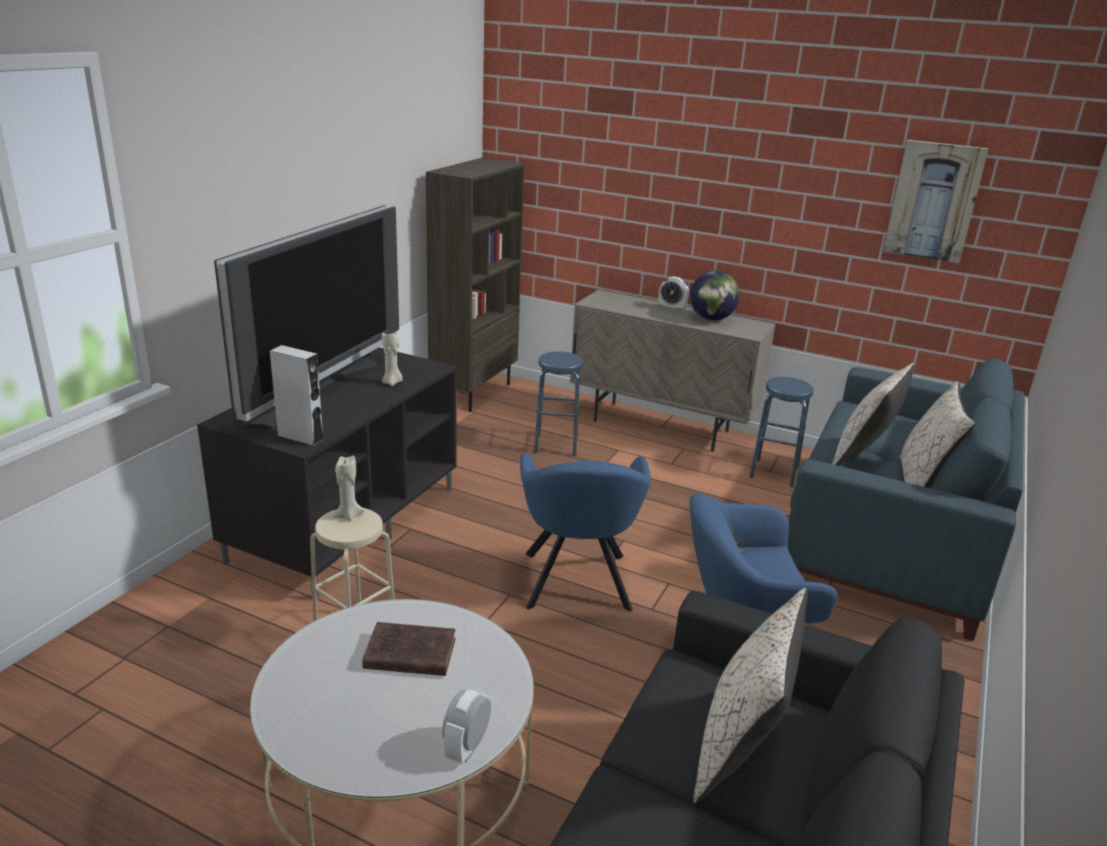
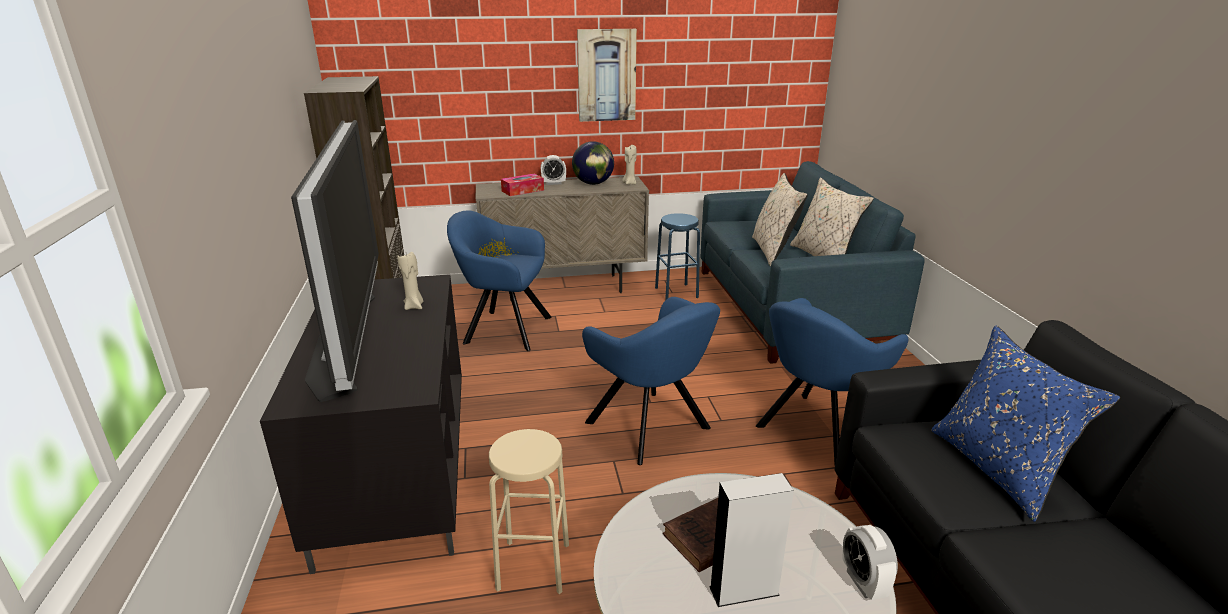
camera: 35 degrees left, 0 degrees up
(300, 437) = (403, 387): grey speaker -> grey speaker (744, 590)
(348, 515) = (514, 443): beige candle -> beige candle (629, 183)
(556, 444) = (503, 329): blue stool -> blue armchair
(629, 307) = (522, 190): none -> tissue box
(741, 749) = (997, 469): beige pillow -> blue pillow
(933, 201) = (738, 54): picture -> picture (606, 75)

